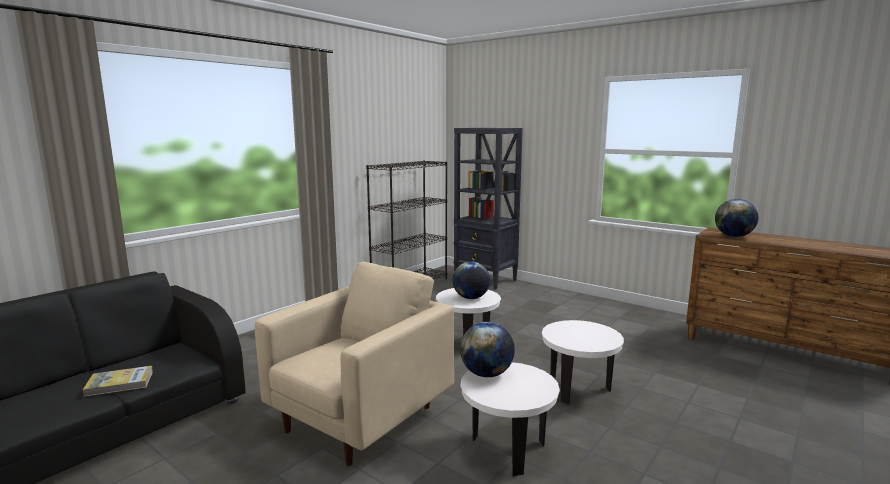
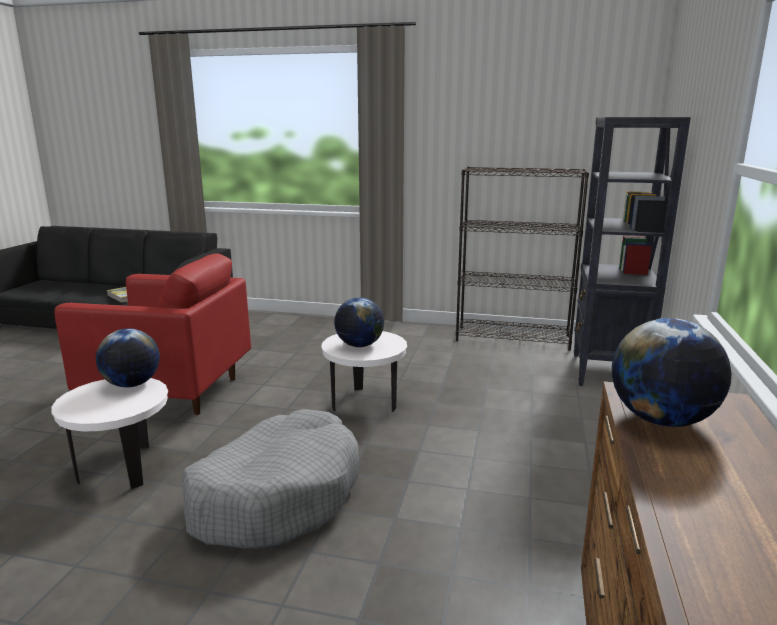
camera: 65 degrees right, 5 degrees up
(361, 419) = (168, 392): beige armchair -> red armchair
(578, 390) = (276, 495): white side table -> grey dog bed

